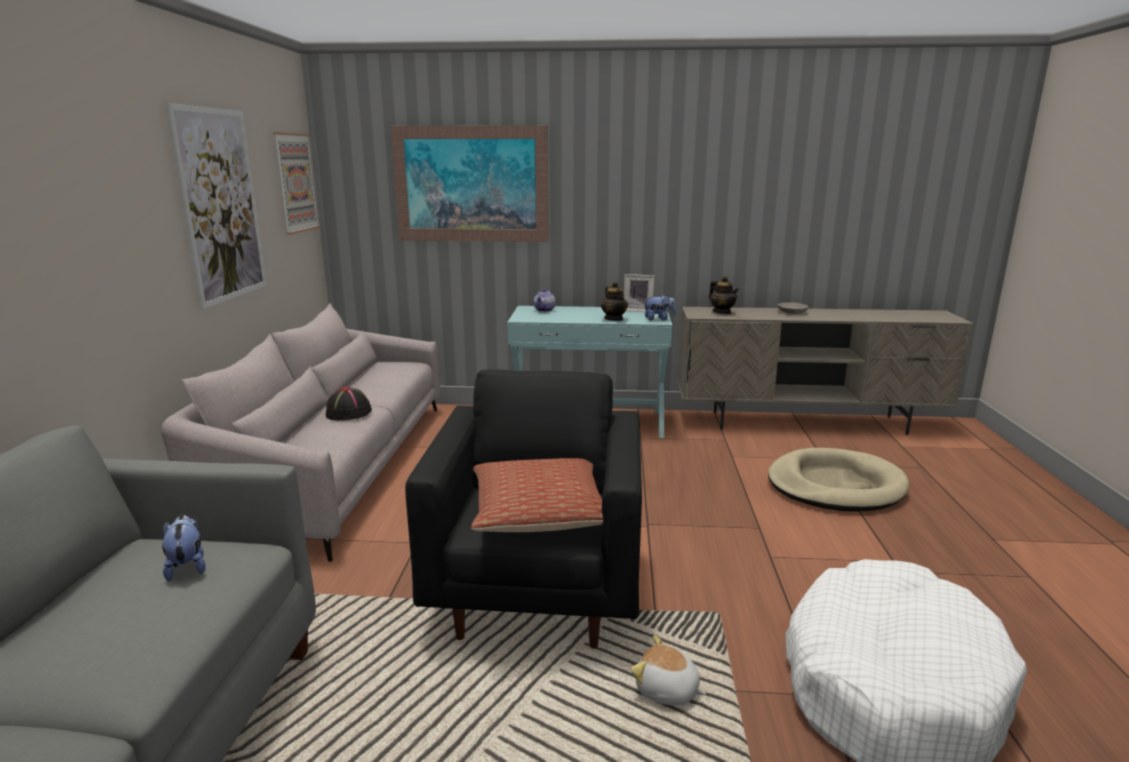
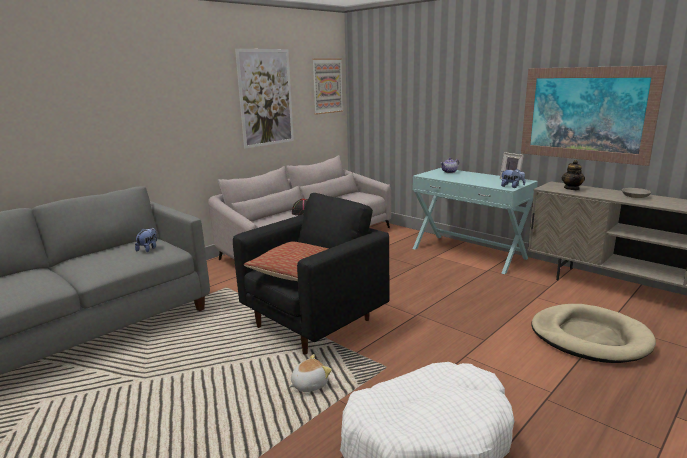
camera: 40 degrees right, 0 degrees up
(471, 184) = (420, 87): picture -> picture (585, 114)
(614, 319) = (481, 182): teapot -> none
(667, 691) = (309, 384): plush toy -> plush toy turned 75 degrees clockwise

